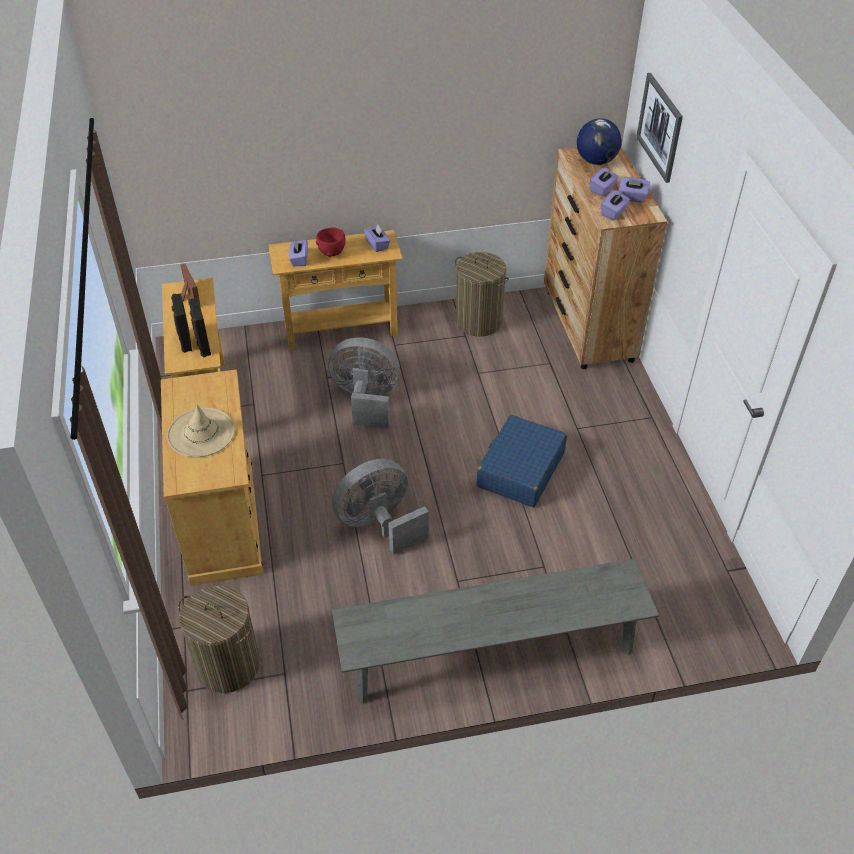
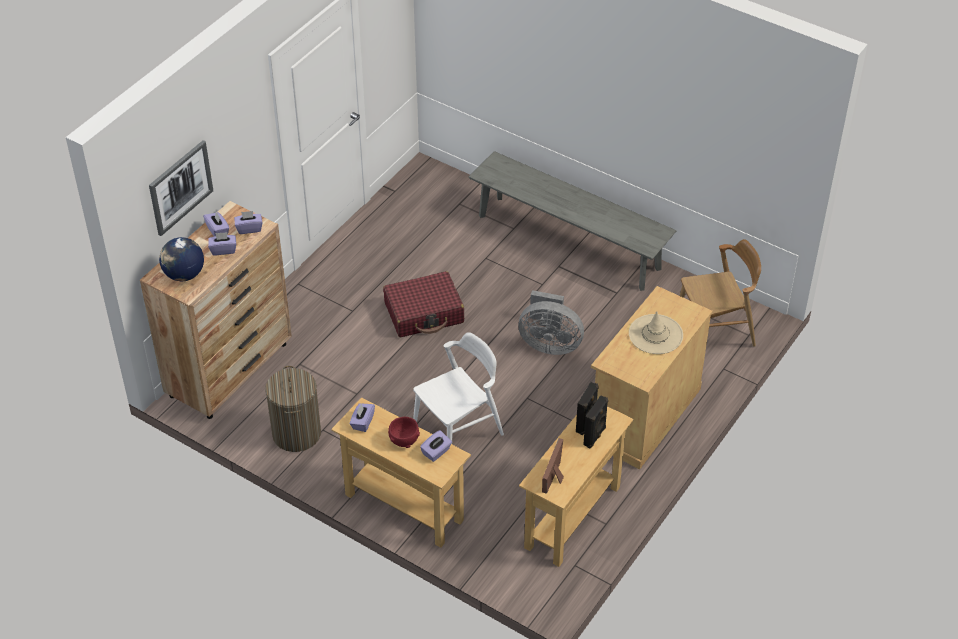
camera: 135 degrees left, 0 degrees up
(227, 665) = (715, 332): laundry basket -> brown chair
(366, 400) = (458, 431): grey fan -> white chair
(520, 470) = (424, 313): blue suitcase -> red suitcase

